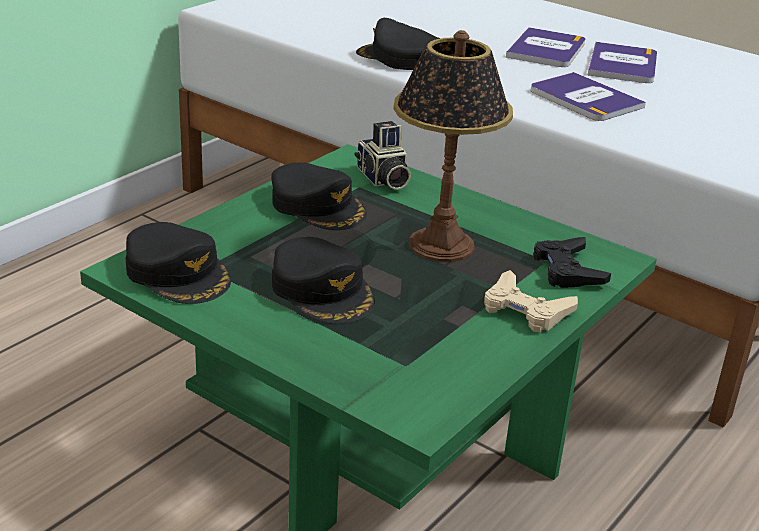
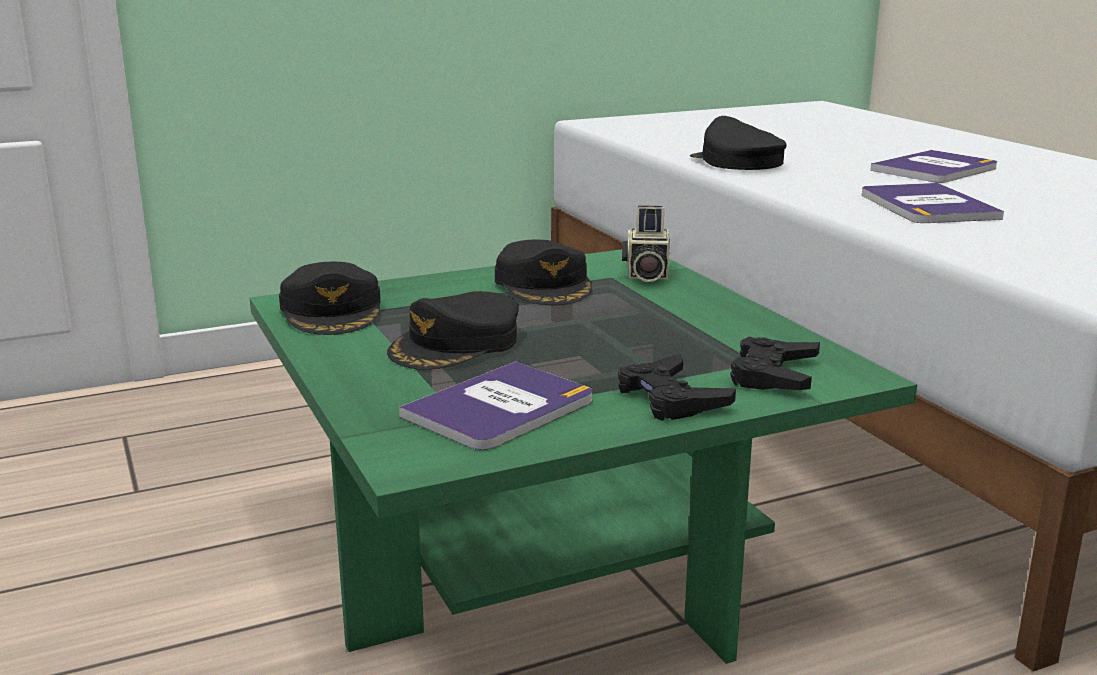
camera: 30 degrees right, 10 degrees down
(322, 290) = (456, 345): black cap -> black cap turned 45 degrees clockwise
(440, 245) = (640, 331): table lamp -> none
(525, 310) = (670, 398): beige game controller -> black game controller
(622, 64) = (1025, 187): book -> book (500, 408)

